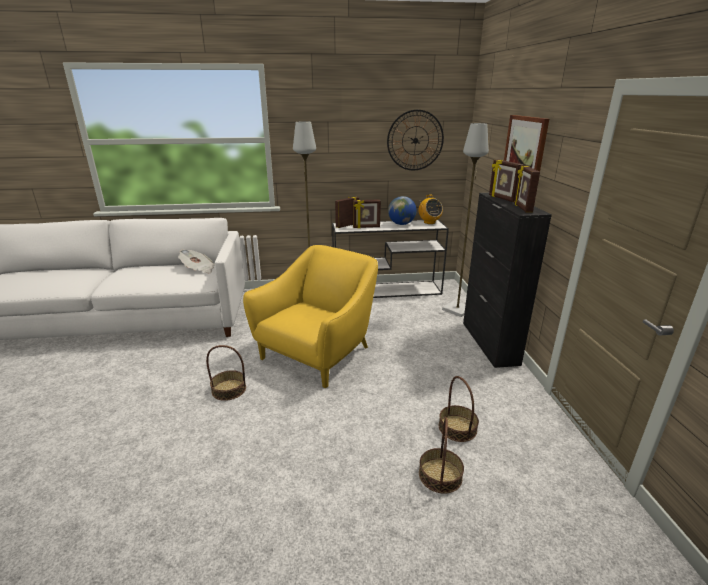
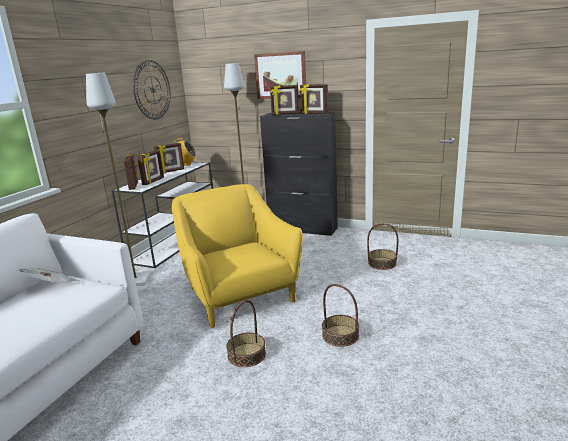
camera: 60 degrees left, 5 degrees down
(401, 224) = (171, 171): globe -> picture frame
(440, 475) = (421, 280): basket -> basket (340, 335)

